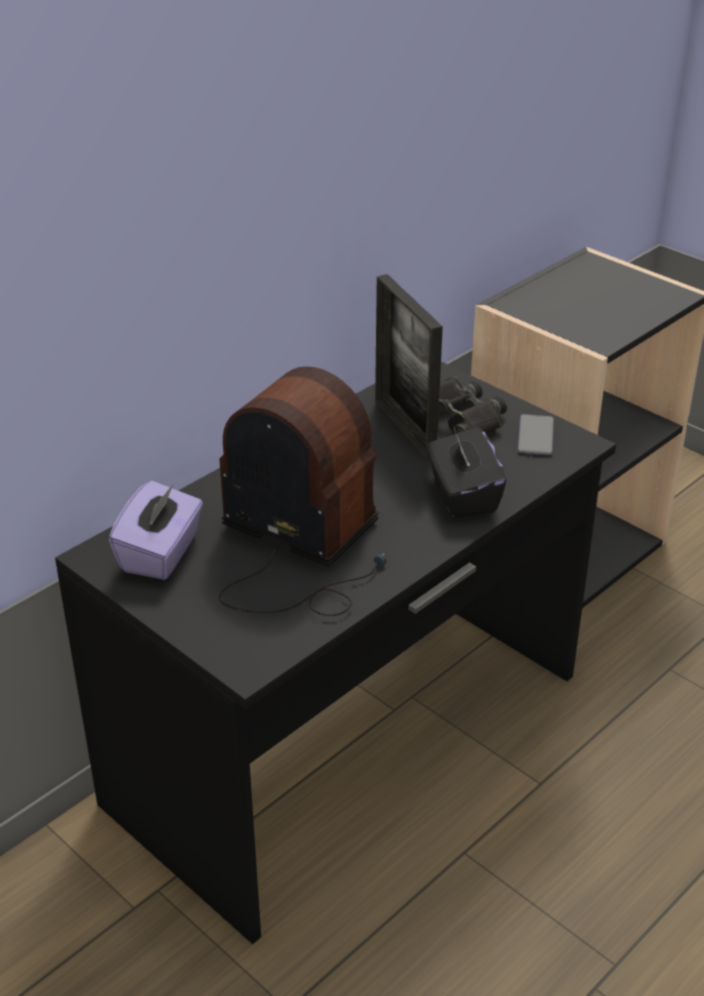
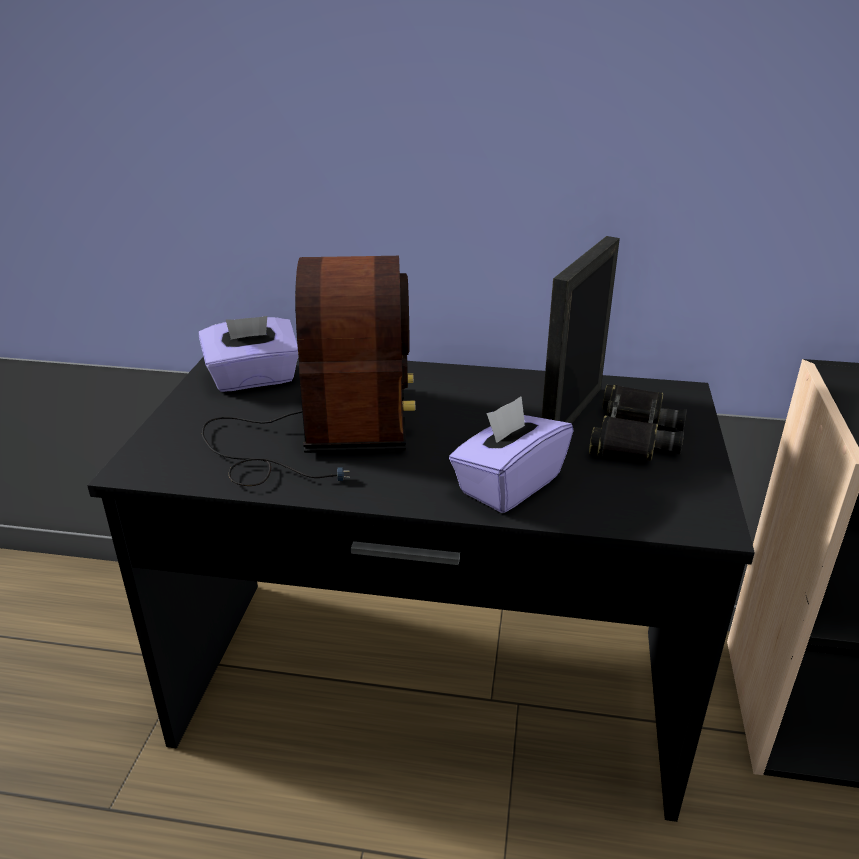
camera: 55 degrees right, 5 degrees down
(462, 495) = (508, 484): black tissue box -> purple tissue box
(535, 436) = (676, 490): phone -> none

